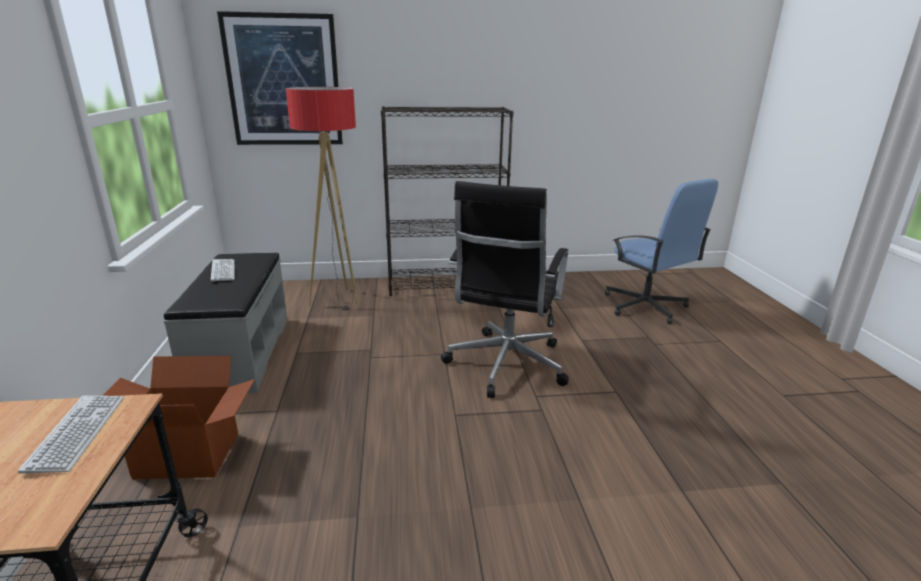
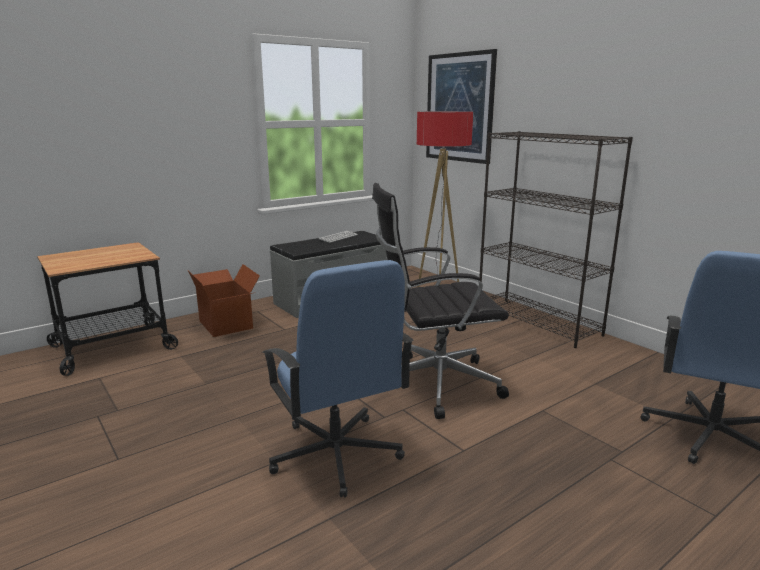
camera: 60 degrees right, 5 degrees down
(77, 433) = (120, 256): keyboard -> none
(588, 457) = (336, 455): none -> blue office chair

